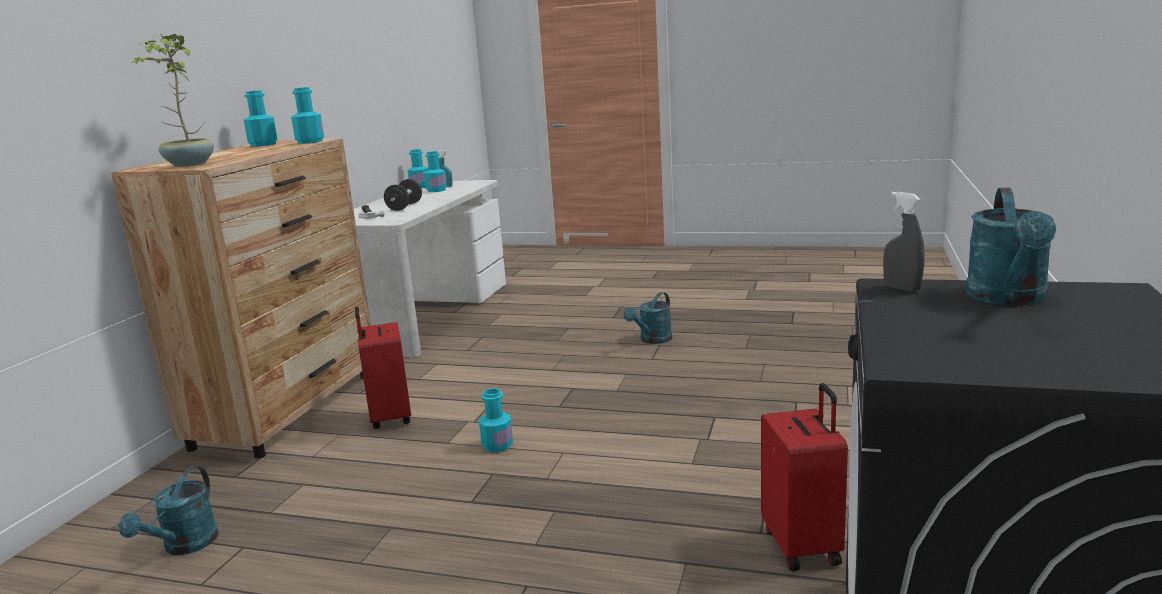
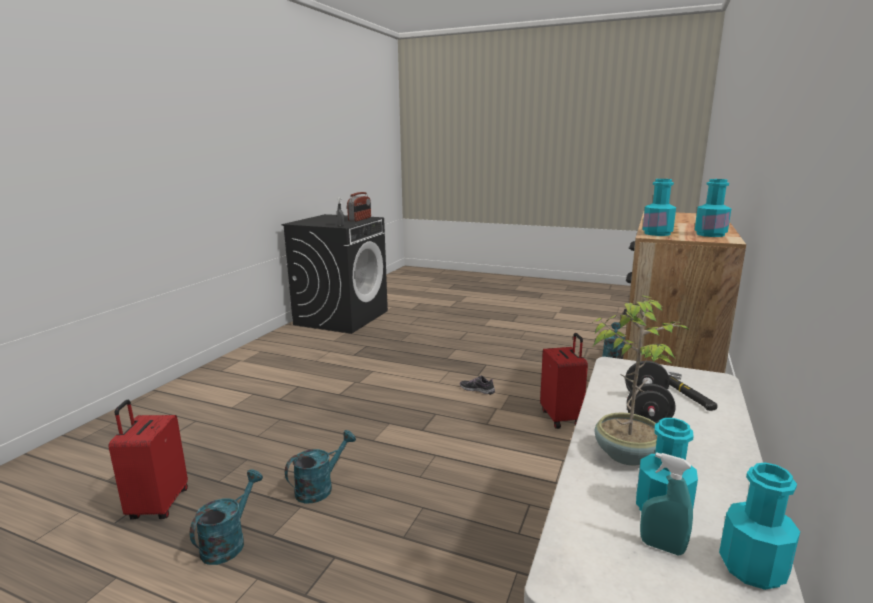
camera: 175 degrees left, 0 degrees up
(188, 164) = (677, 215): potted plant -> potted plant (627, 453)
(497, 445) = (477, 390): turquoise bottle -> shoe
(803, 546) = (355, 341): red suitcase -> red suitcase (157, 505)
(932, 342) = (360, 219): none -> radio
(1009, 299) = (323, 223): turquoise watering can -> turquoise watering can (228, 542)

